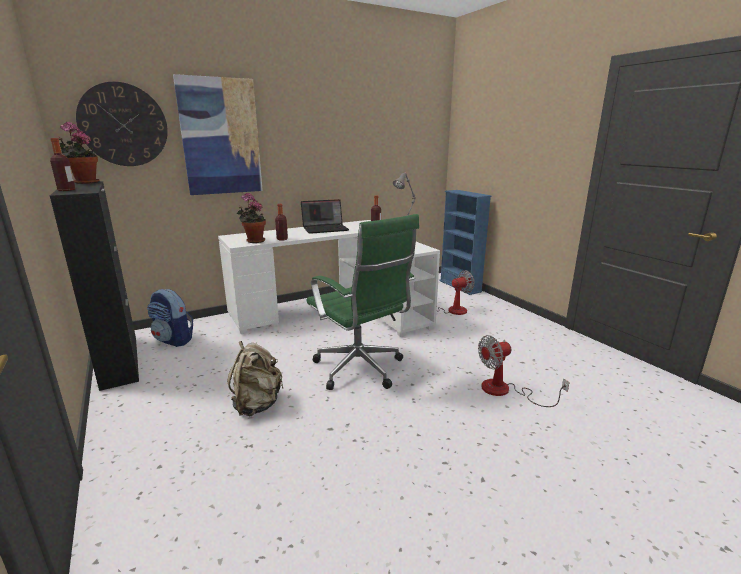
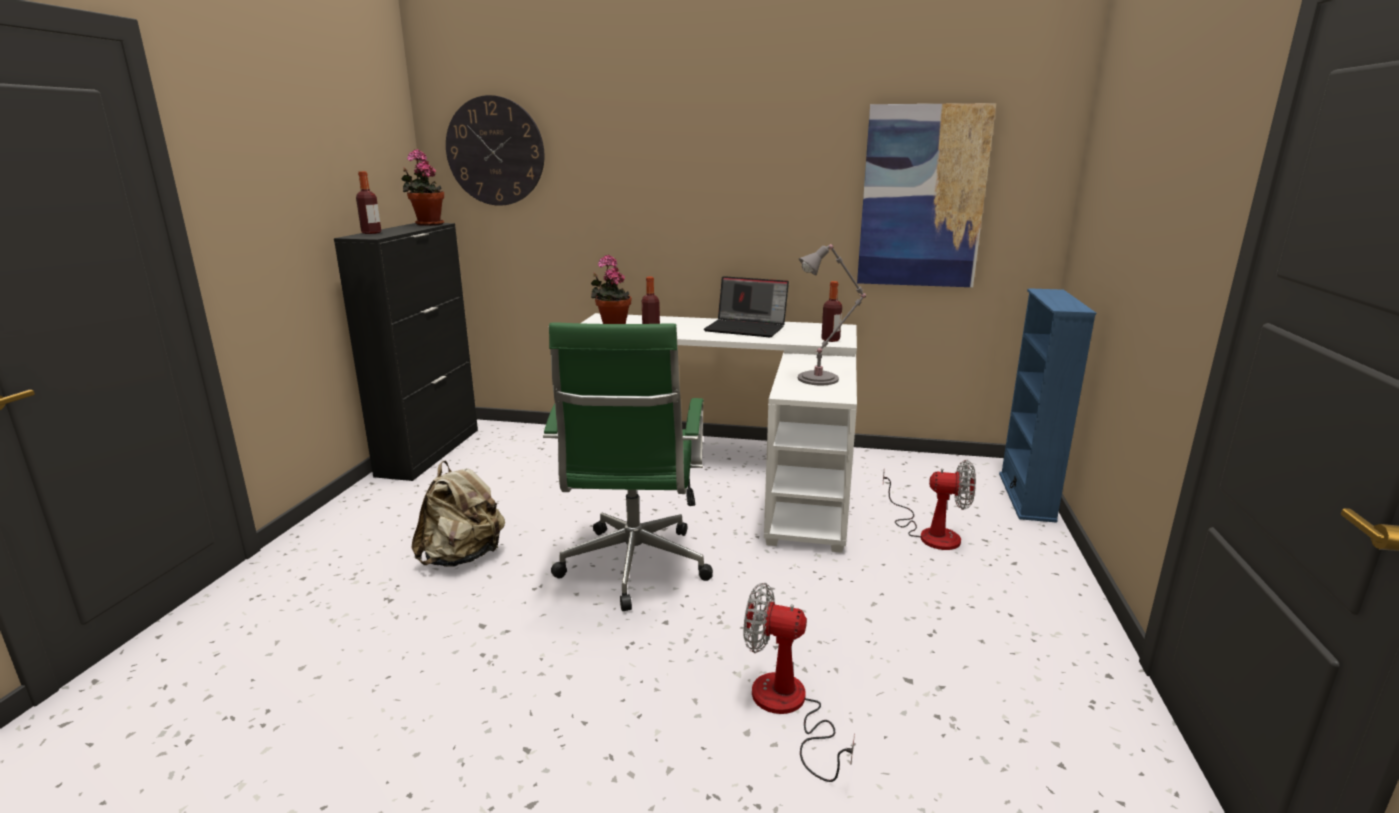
camera: 40 degrees right, 0 degrees up
(174, 340) = (504, 445): backpack -> none
(220, 137) = (613, 168): picture -> picture (922, 197)

